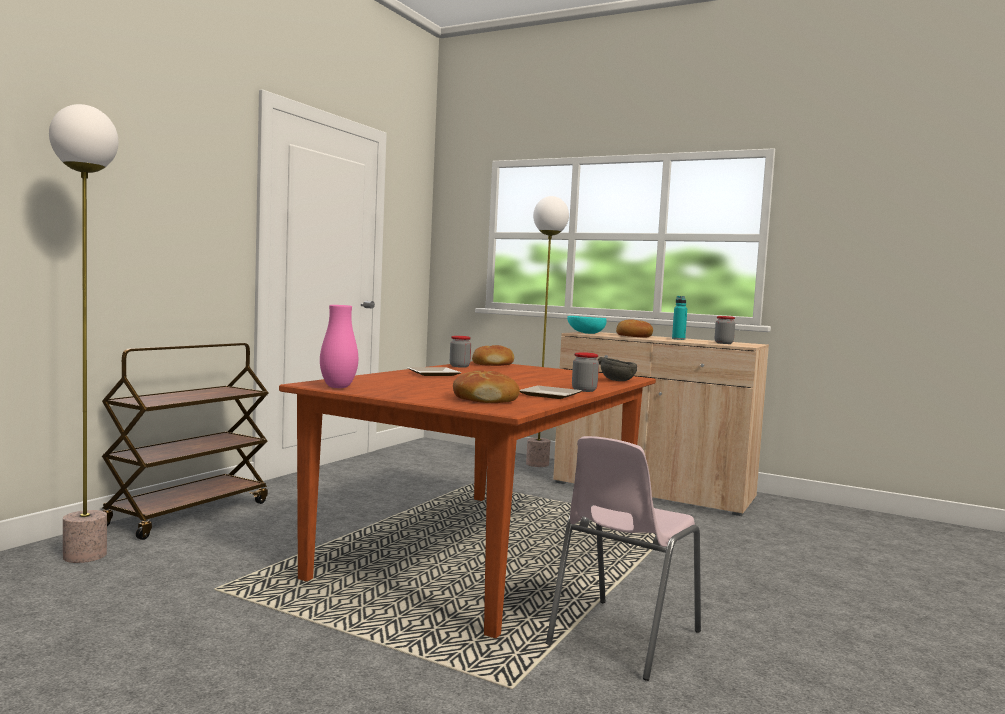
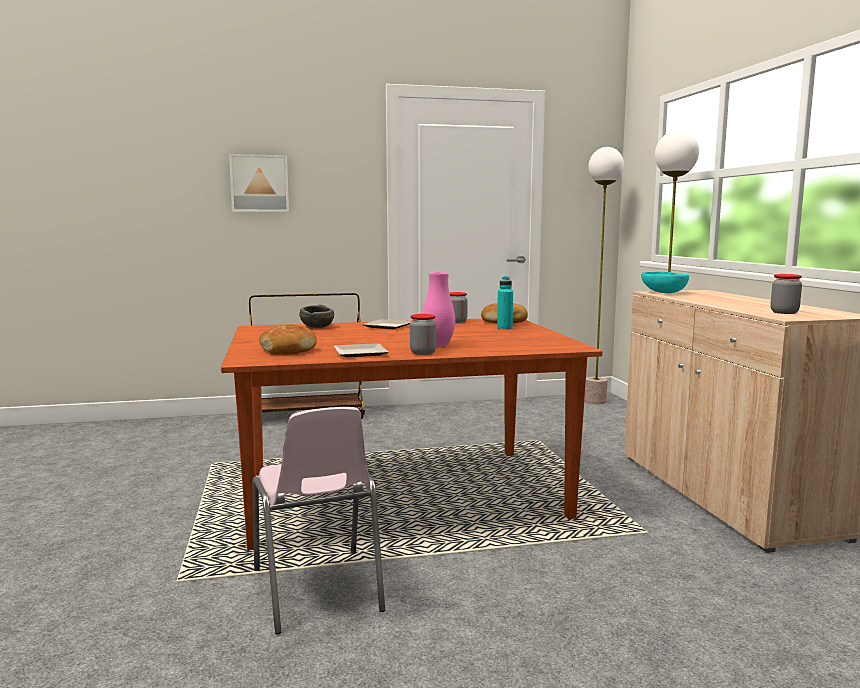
camera: 50 degrees right, 5 degrees up
(86, 555) = (213, 427): floor lamp -> floor lamp (595, 401)
(117, 188) = (259, 183): none -> picture
(338, 387) = (256, 330): pink vase -> pink vase (438, 345)
(617, 380) = (529, 347): grey bowl -> grey bowl (318, 327)
(621, 638) = (317, 591): pink chair -> pink chair turned 105 degrees counterclockwise
(634, 336) = (707, 298): bread -> none
(678, 339) = (754, 304): turquoise bottle -> turquoise bottle (504, 328)

